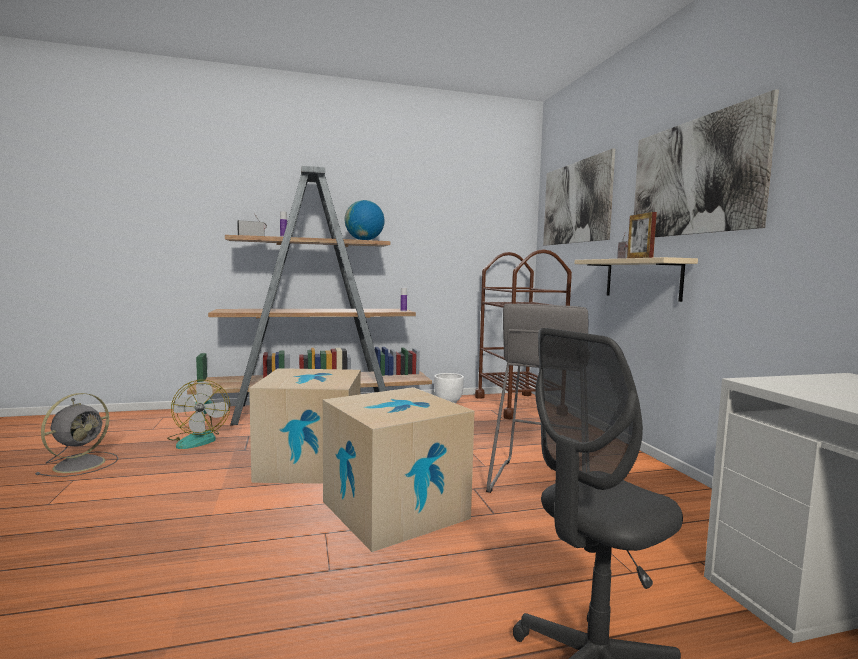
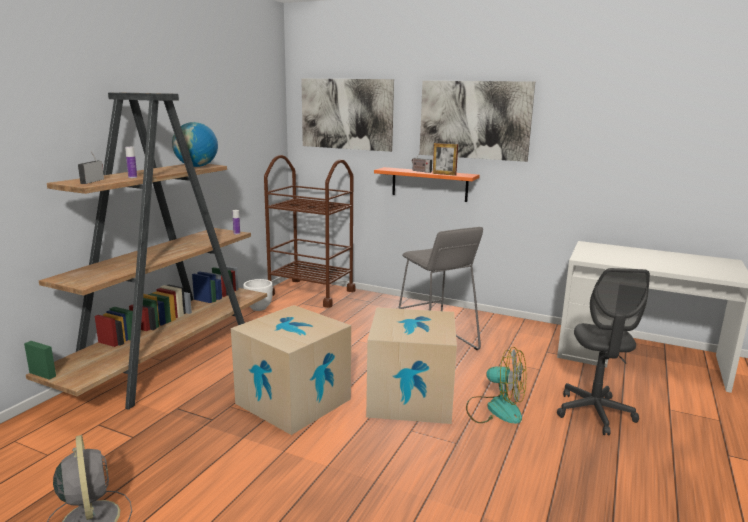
camera: 50 degrees left, 10 degrees up
(198, 439) = (138, 435): fan -> fan (495, 409)
(642, 279) = (429, 184): beige shelf -> orange shelf

